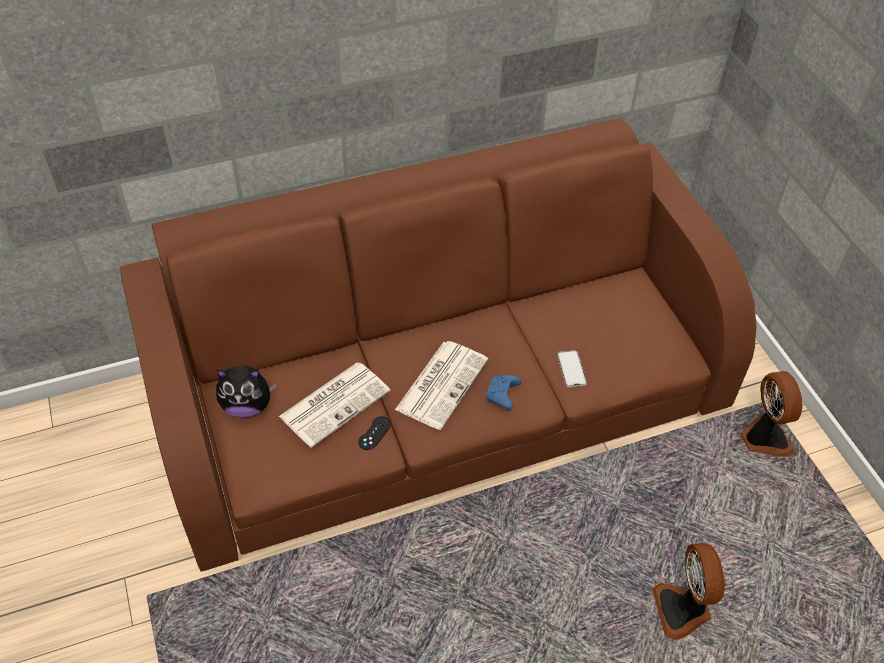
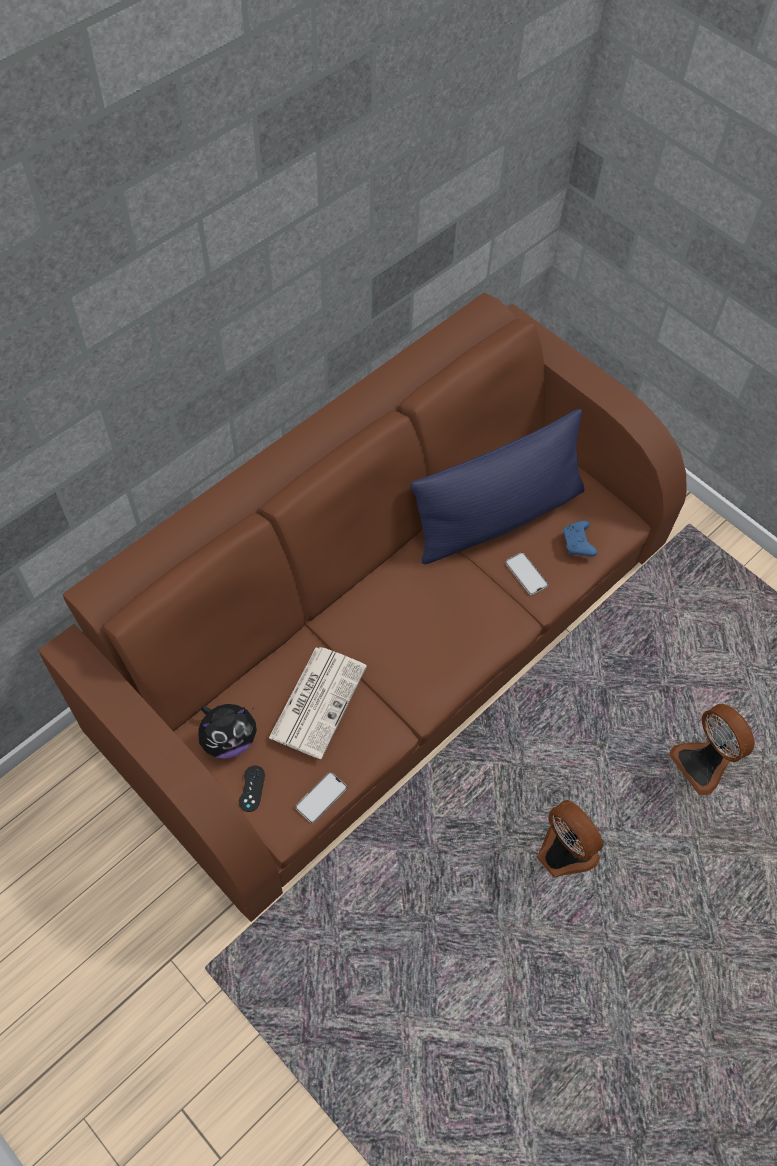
camera: 25 degrees left, 10 degrees up
(295, 478) = (321, 797): none -> phone
(374, 433) = (373, 717): black game controller -> black game controller (252, 788)
(442, 383) = (412, 638): newspaper -> none
(502, 396) = (476, 628): blue game controller -> blue game controller (578, 544)
(569, 317) = (497, 517): none -> blue pillow
(763, 438) = (700, 564): fan -> fan (563, 852)

